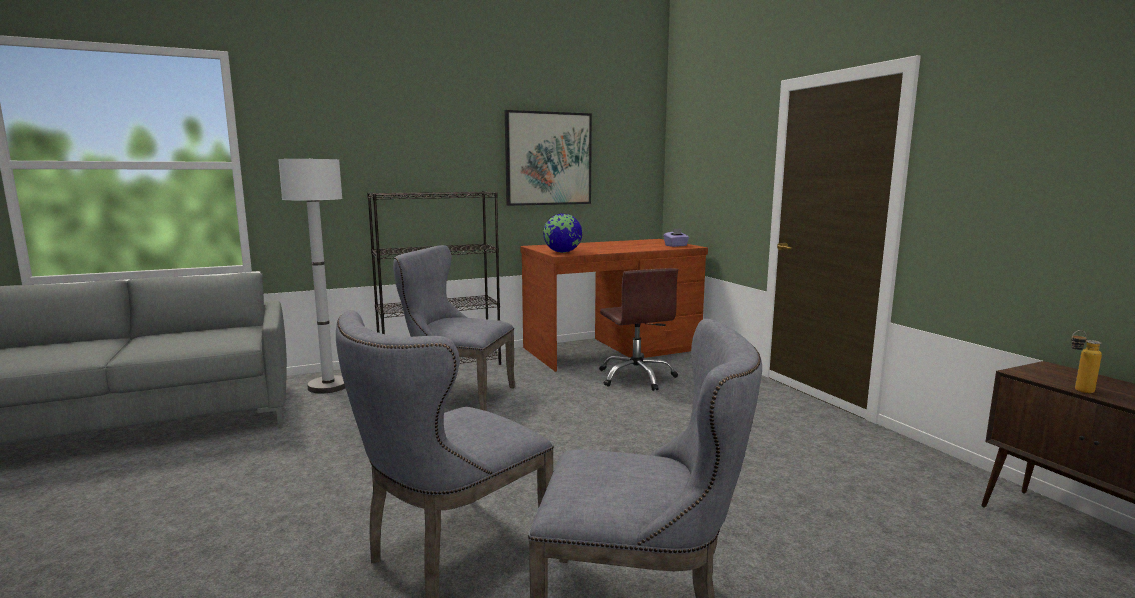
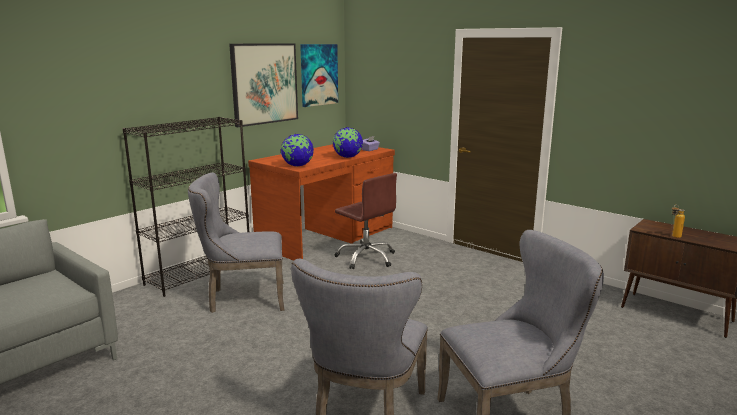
camera: 25 degrees left, 5 degrees up
(328, 386) = (115, 312): white floor lamp -> none
(625, 153) = (318, 75): none -> picture
(635, 249) = (347, 157): none -> globe

